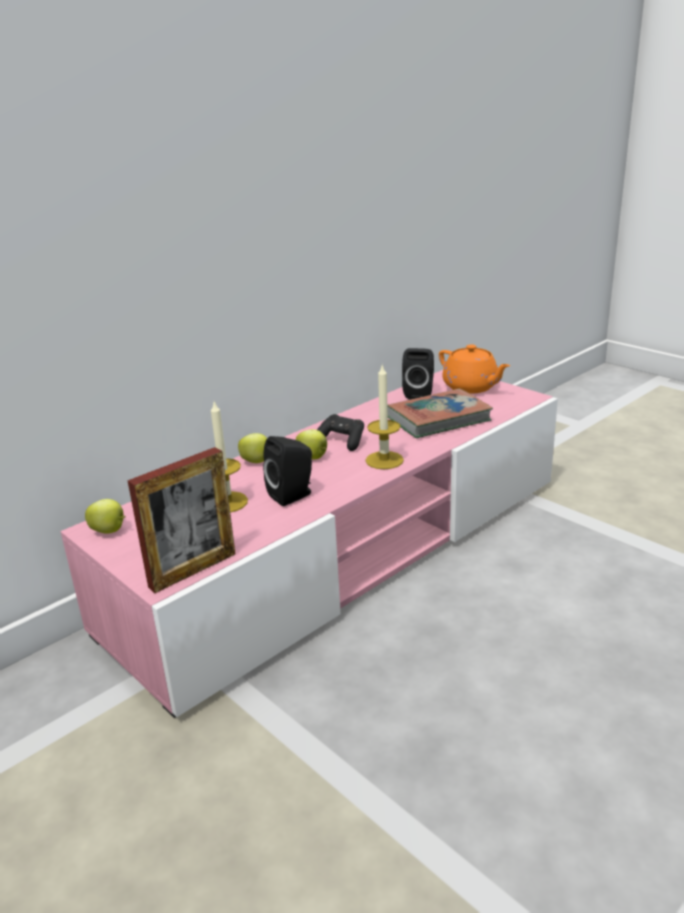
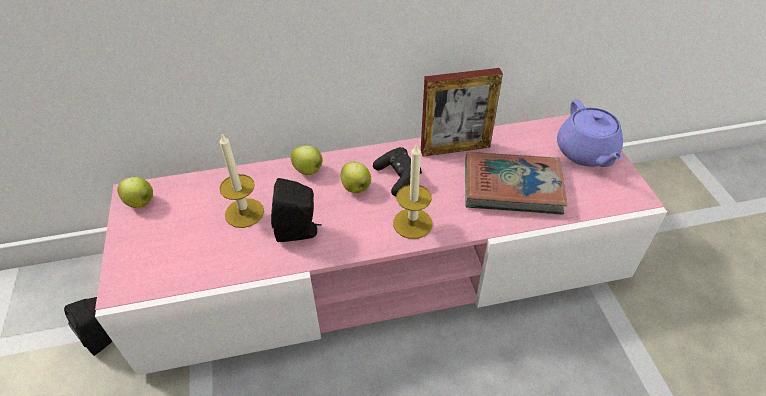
camera: 30 degrees right, 20 degrees up
(193, 570) = (153, 285): picture frame -> picture frame (455, 148)
(419, 394) = (525, 141): black speaker -> black speaker (106, 336)
(471, 387) = (586, 153): orange teapot -> purple teapot

